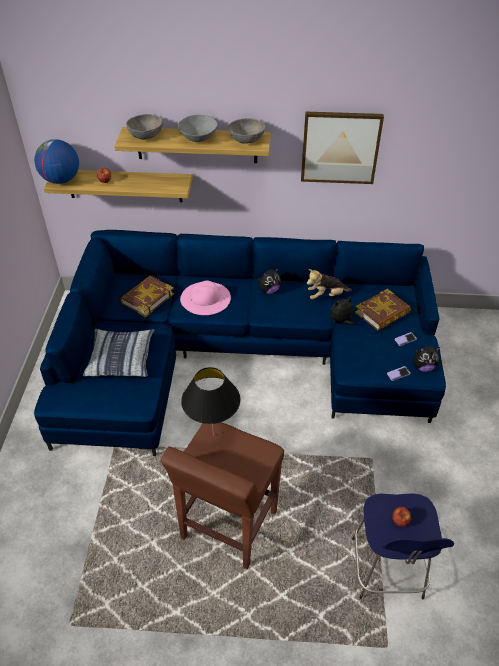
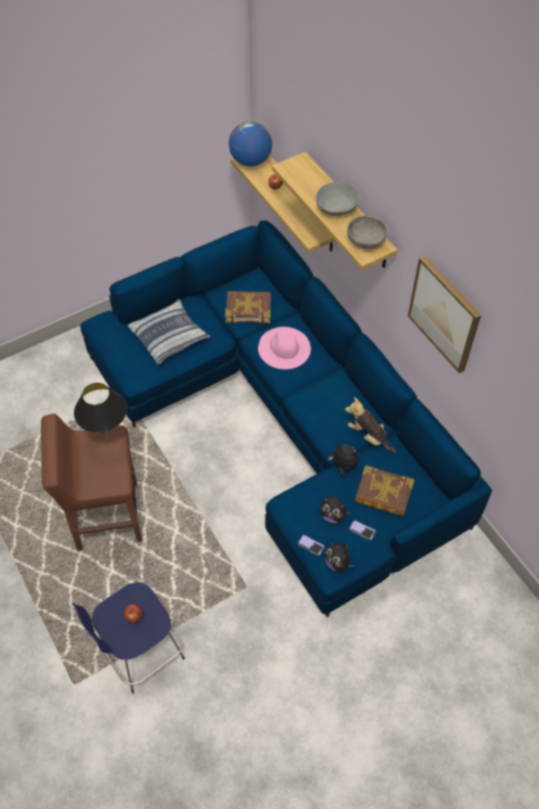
camera: 55 degrees right, 10 degrees up
(146, 135) = (306, 174): grey bowl -> none
(269, 290) = (335, 388): plush toy -> plush toy (333, 515)

